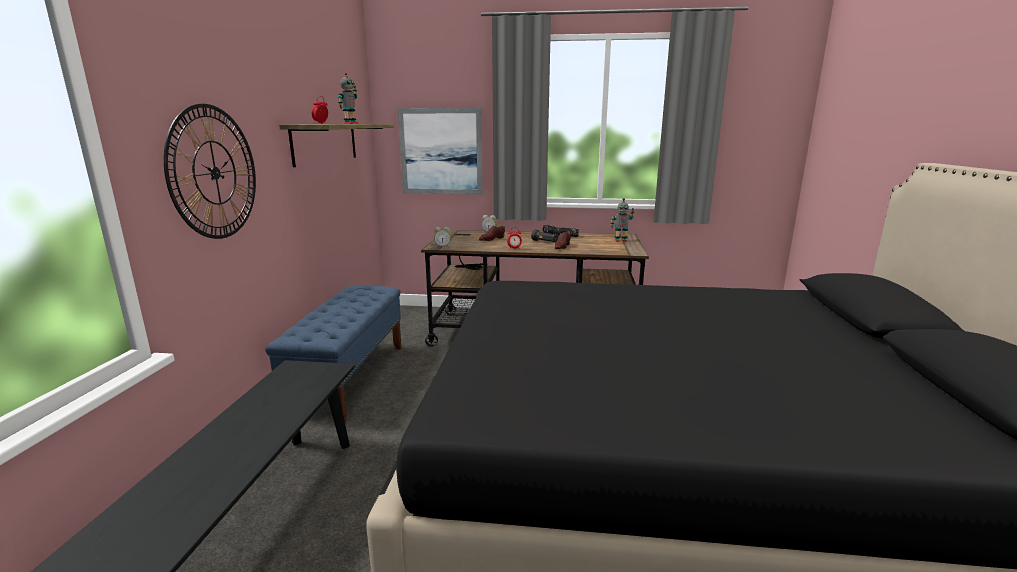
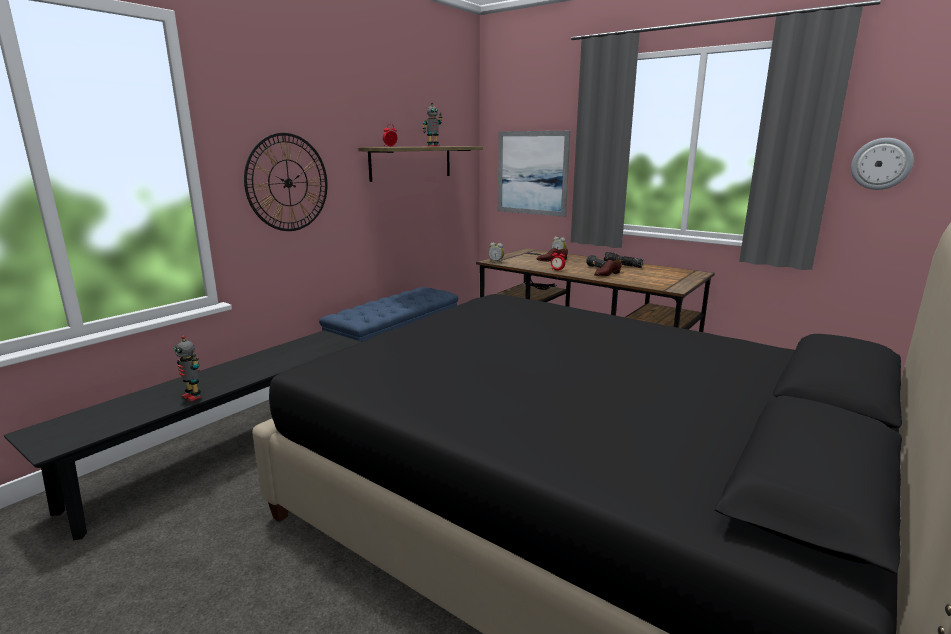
camera: 30 degrees right, 0 degrees up
(620, 240) = (682, 276): toy robot -> toy robot (193, 397)
(749, 136) = (881, 164): none -> wall clock

